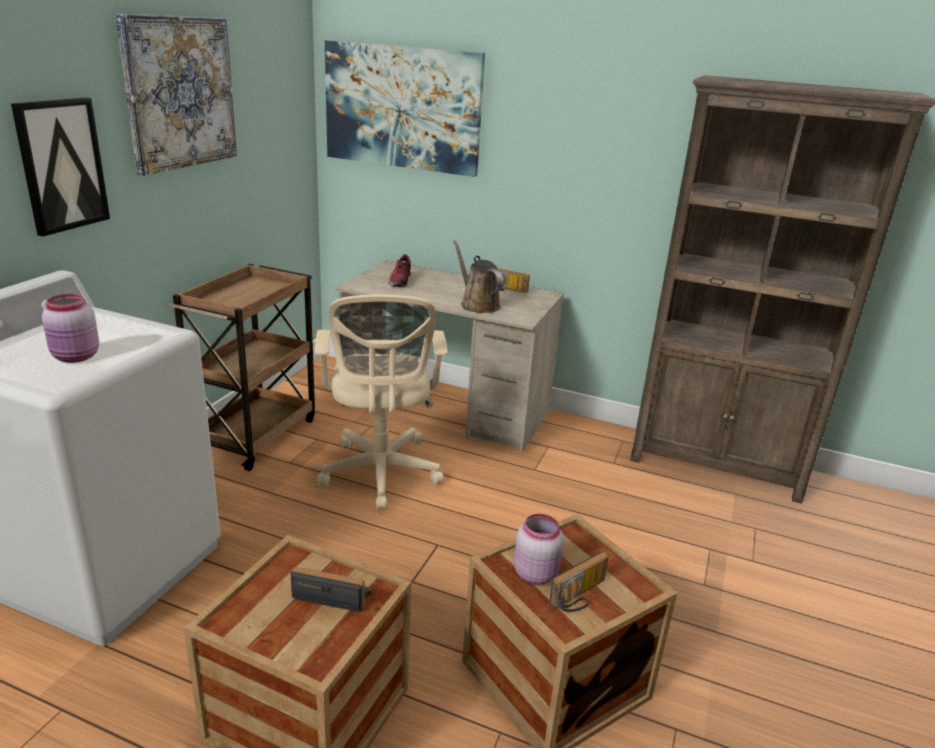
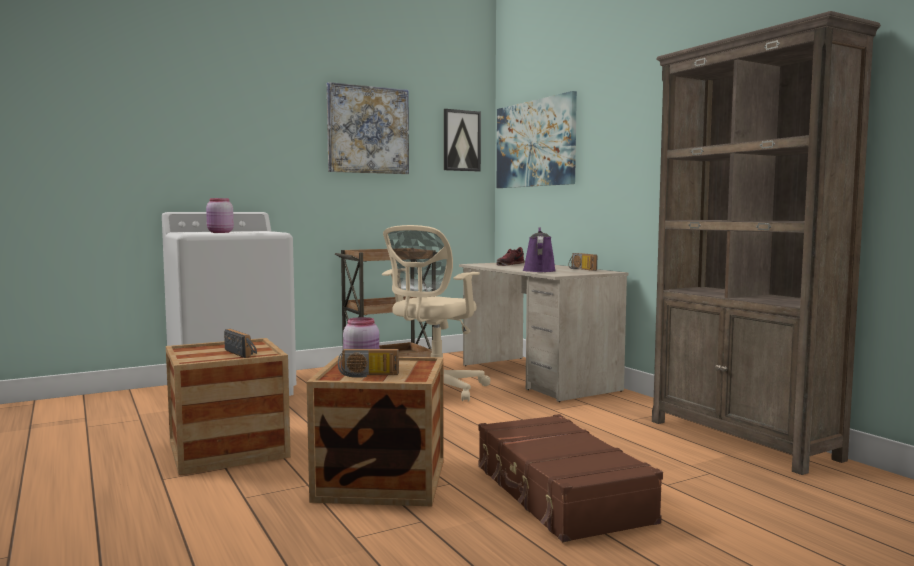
camera: 40 degrees right, 20 degrees down
(61, 165) = (277, 157): picture -> picture (461, 140)
(478, 304) = (539, 270): brown watering can -> purple watering can
(710, 617) = (559, 494): none -> brown suitcase

